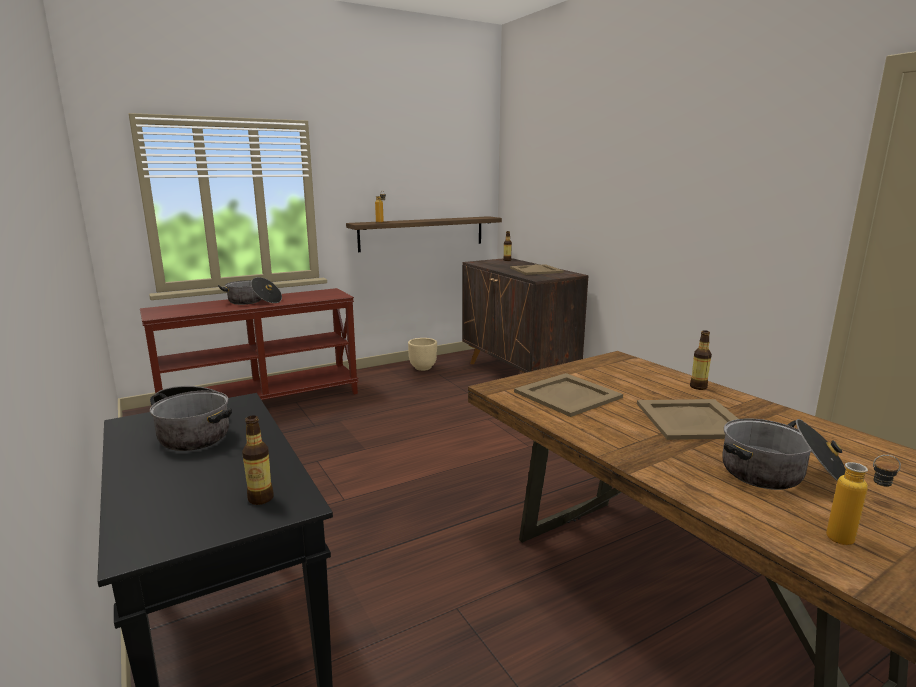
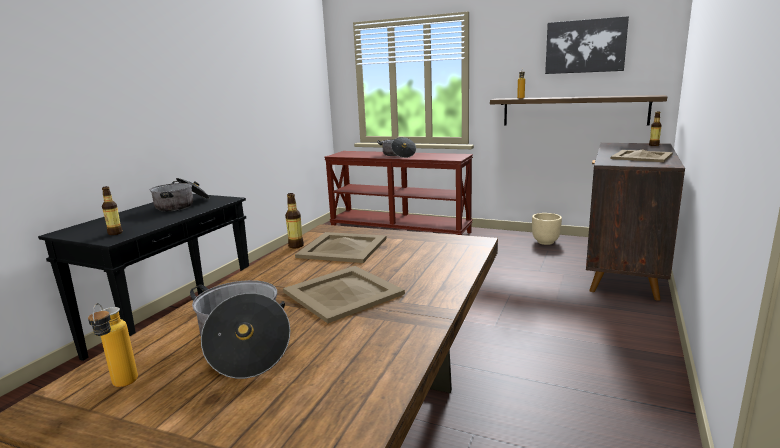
camera: 55 degrees right, 0 degrees up
(427, 170) = (585, 46): none -> picture
(698, 387) = (442, 281): bottle -> bottle (296, 246)

